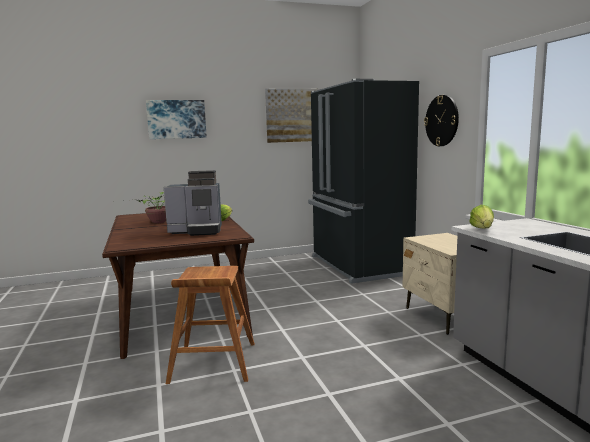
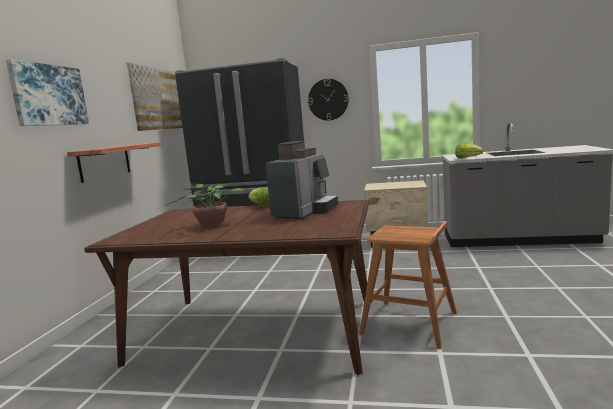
camera: 60 degrees left, 0 degrees up
(222, 165) = (105, 162): none -> shelf

